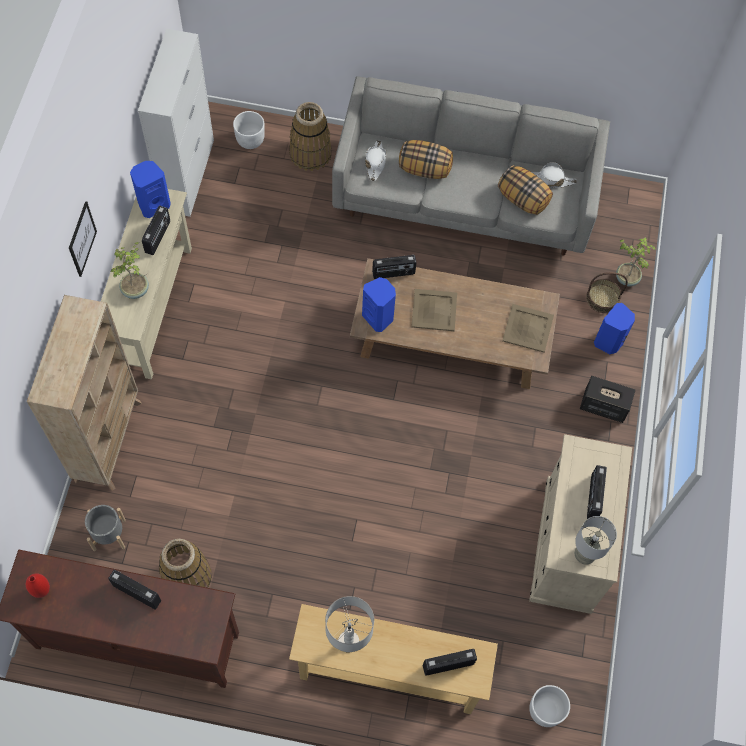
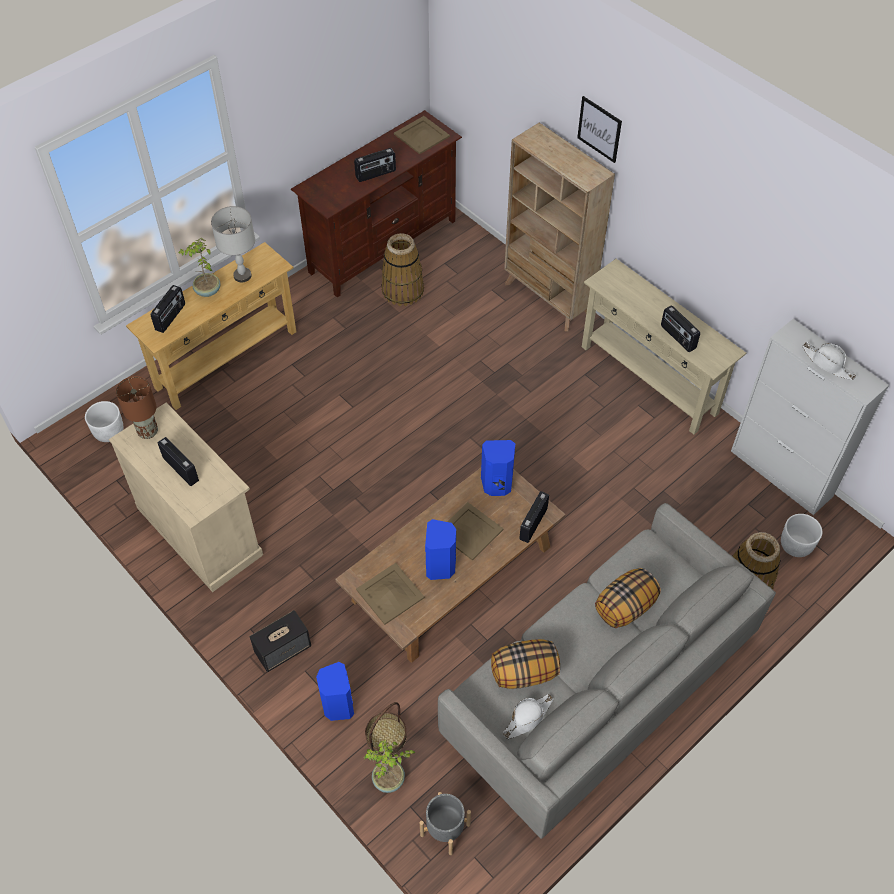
camera: 130 degrees right, 10 degrees down
(42, 591) = (421, 135): red vase -> beige tray
(82, 239) = (664, 209): picture -> picture (599, 129)
(109, 535) = (472, 266): grey planter -> grey planter (445, 829)
(136, 290) = (634, 300): potted plant -> potted plant (207, 291)
(153, 204) = (715, 350): blue speaker -> blue speaker (441, 566)
(375, 162) = (663, 569): white hat -> white hat (828, 364)
(584, 555) = (147, 432): grey table lamp -> brown table lamp

